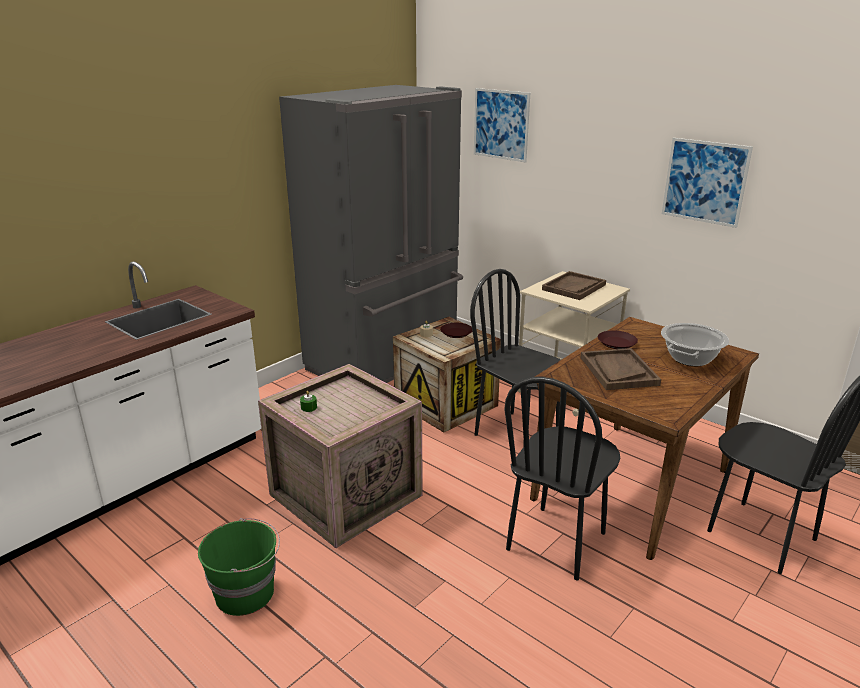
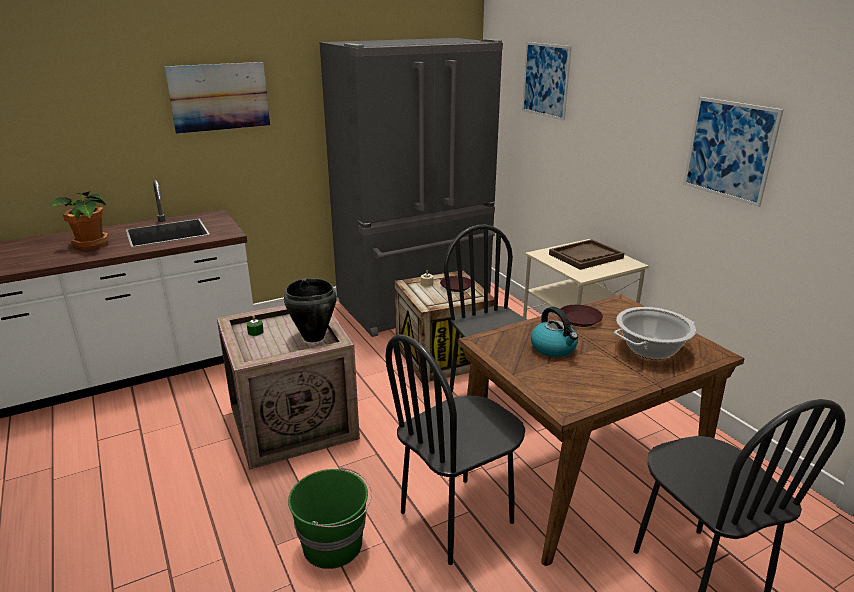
camera: 20 degrees right, 0 degrees up
(84, 344) = (90, 245): none -> potted plant
(184, 162) = (219, 97): none -> picture
(246, 593) = (149, 490): green bucket -> green bucket (334, 544)
(372, 402) = (313, 337): none -> black cooking pot
(618, 371) = (554, 348): brown tray -> kettle

